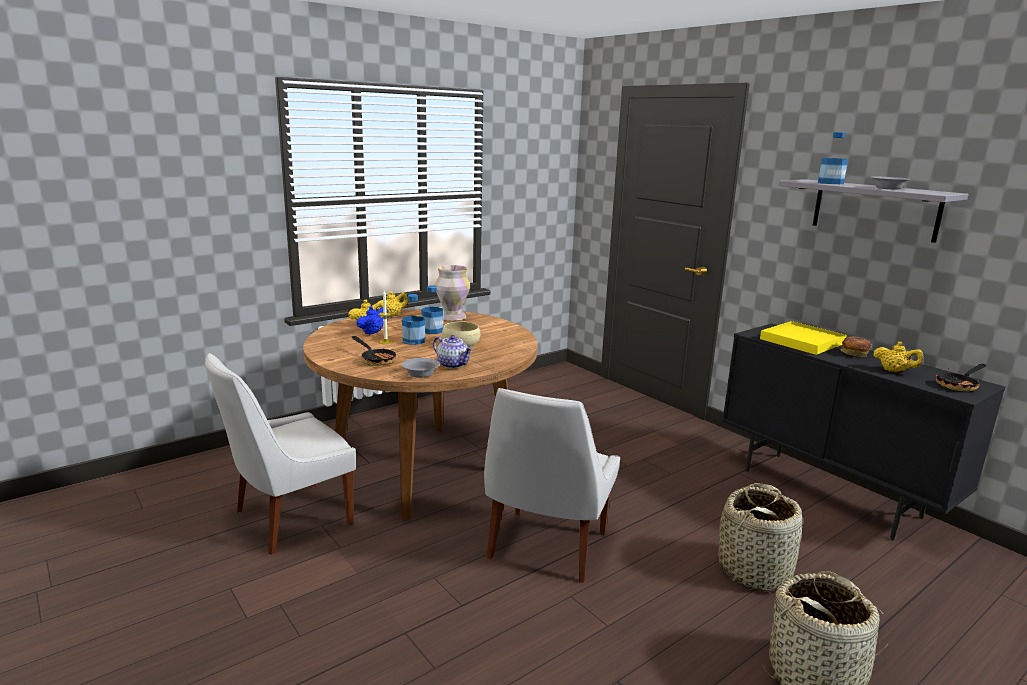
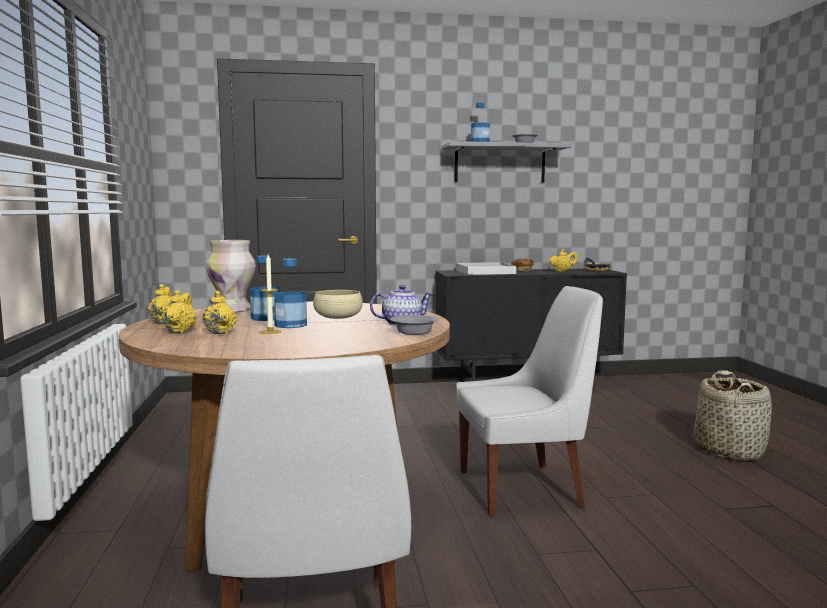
camera: 60 degrees left, 10 degrees down
(373, 333) = (219, 332): blue teapot -> yellow teapot
(375, 360) = (335, 339): frying pan -> none
(545, 548) = (524, 489): white chair -> white chair turned 60 degrees counterclockwise
(754, 570) = (605, 431): basket -> none
(802, 341) = (485, 272): yellow tray -> white tray

